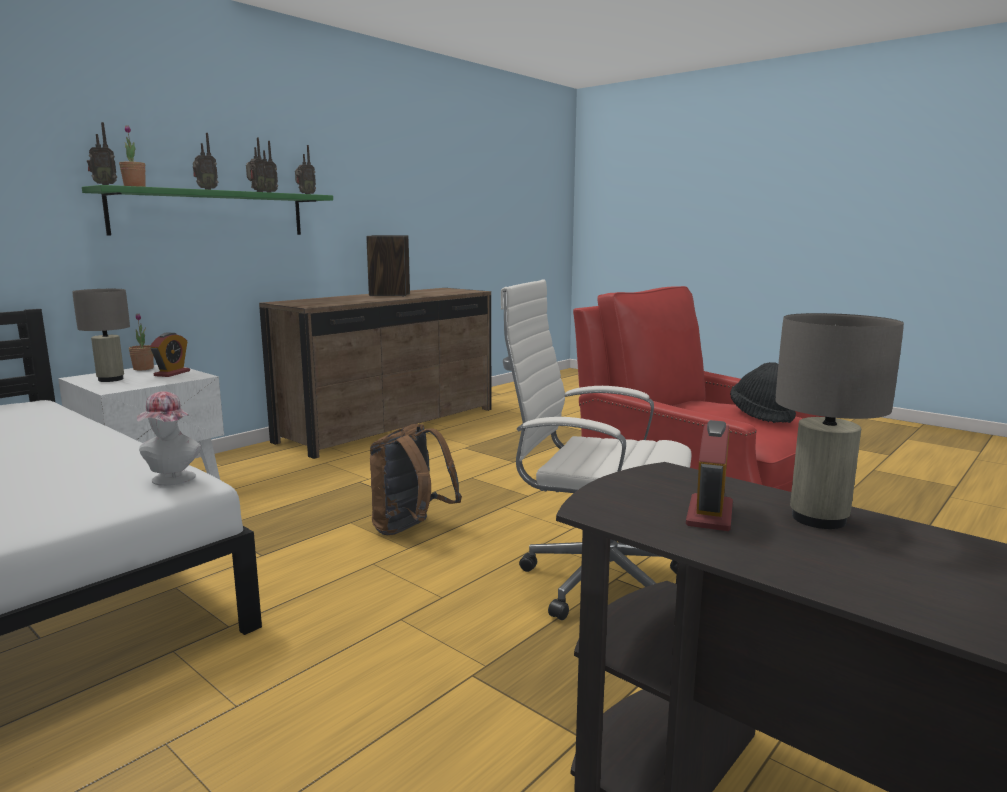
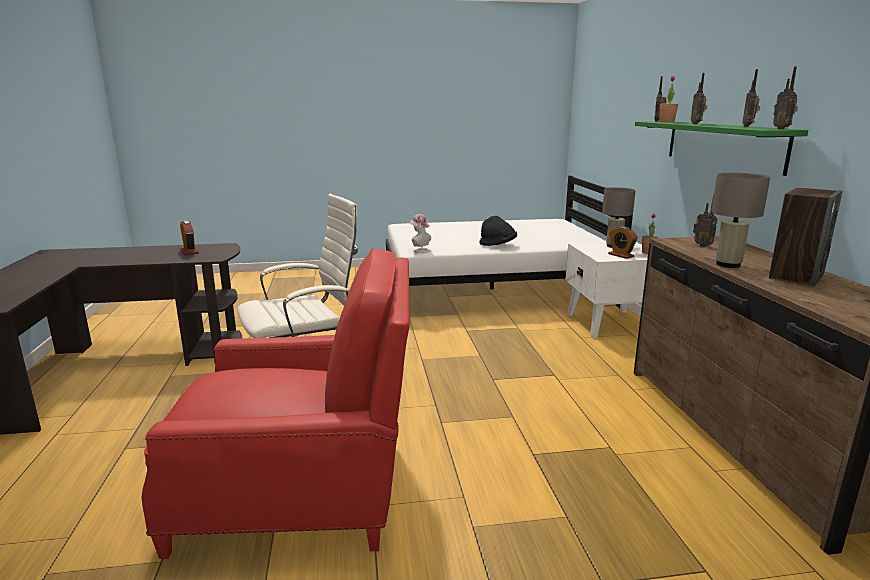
camera: 130 degrees right, 5 degrees up
(256, 192) = (717, 126): radio -> radio (703, 245)
(410, 529) = (444, 366): brown backpack -> none
(762, 415) = (224, 387): black hat -> black hat (498, 245)
(818, 519) = (153, 258): grey table lamp -> grey table lamp (727, 264)

